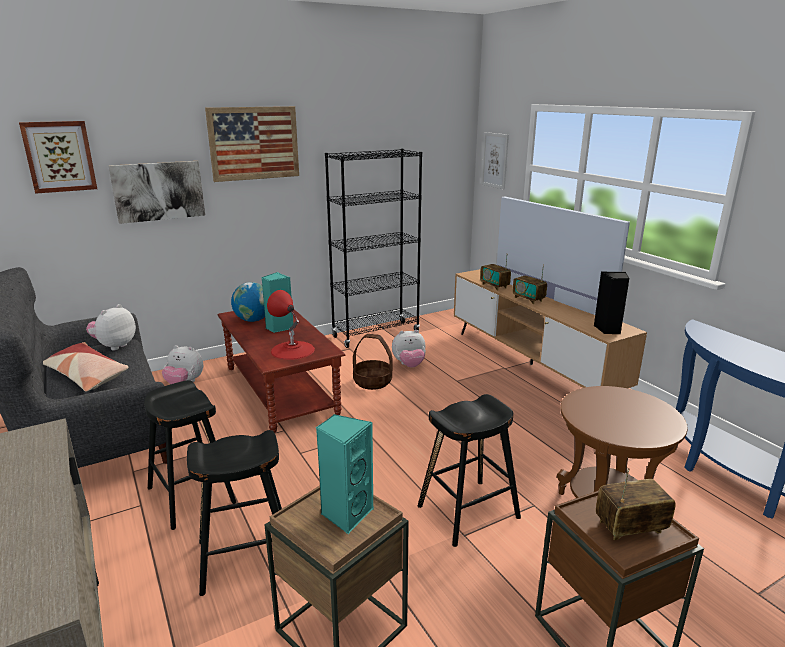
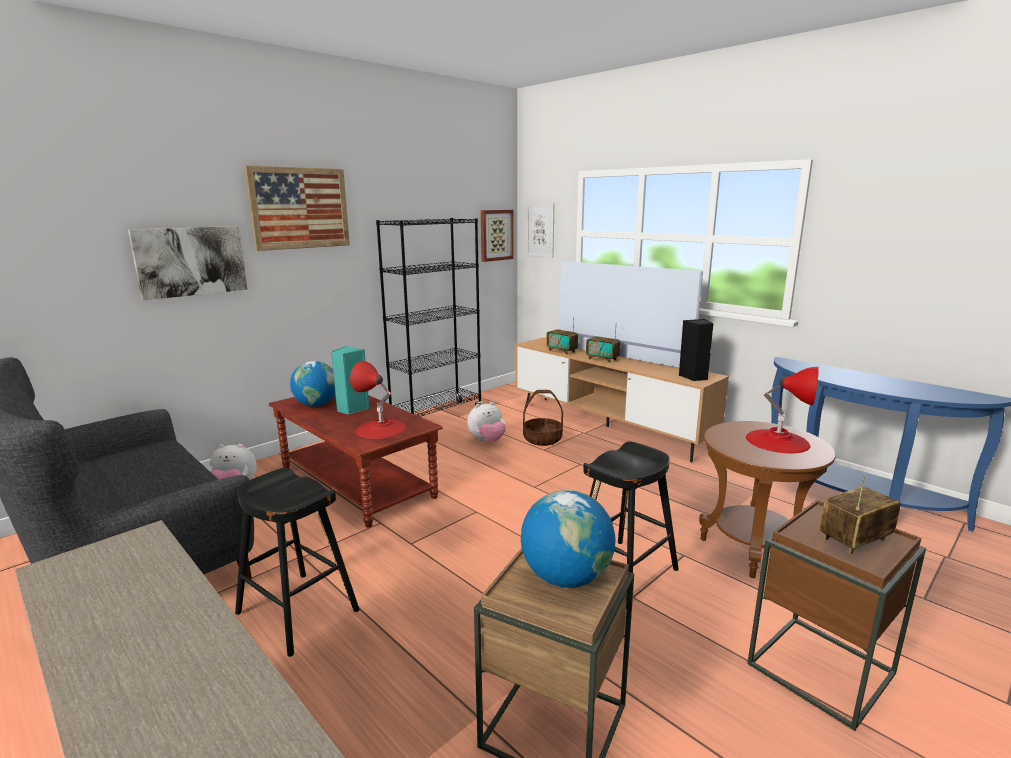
camera: 15 degrees left, 5 degrees down
(59, 156) = (63, 217): picture -> picture (496, 235)
(87, 376) = (125, 485): pillow -> none
(114, 346) = (149, 449): plush toy -> none
(246, 557) = (401, 669): black stool -> none
(346, 514) = (566, 577): turquoise speaker -> globe
(373, 382) = (457, 461): basket -> basket (542, 439)
(634, 413) = (777, 441): none -> red table lamp

